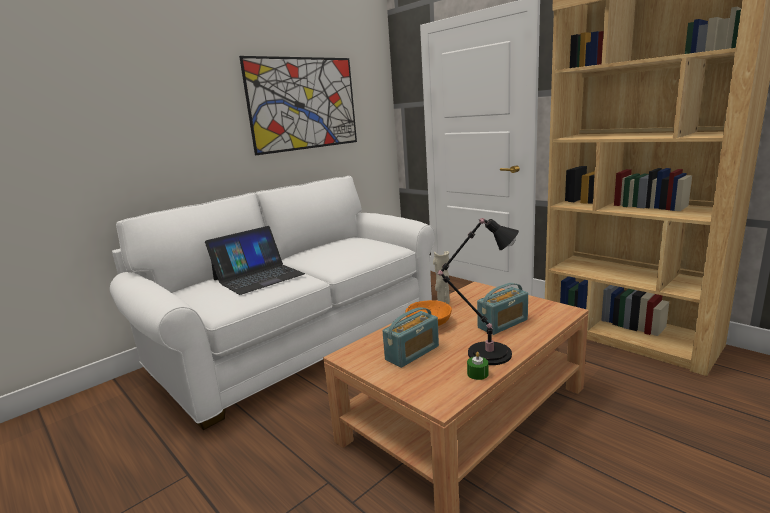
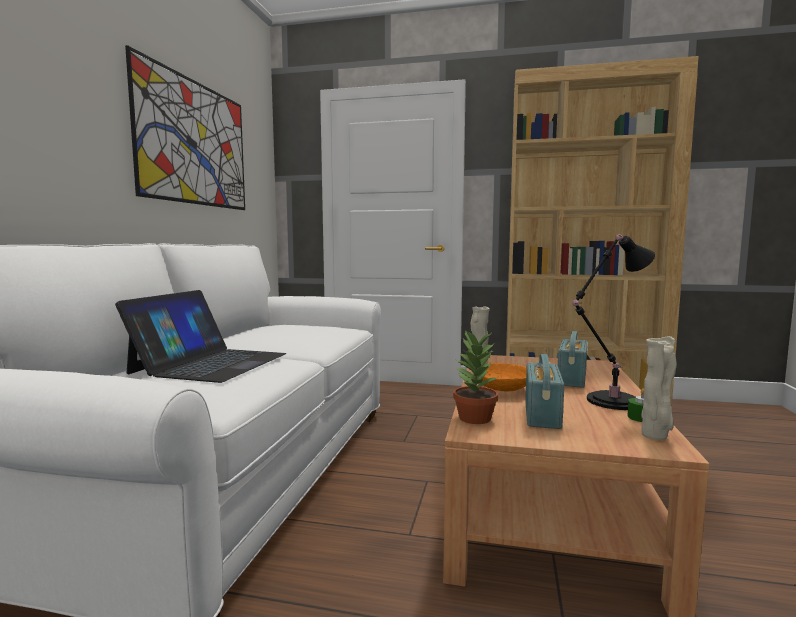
camera: 35 degrees left, 10 degrees down
(365, 345) = (474, 418): none -> potted plant
(452, 392) = (655, 436): none -> beige vase

